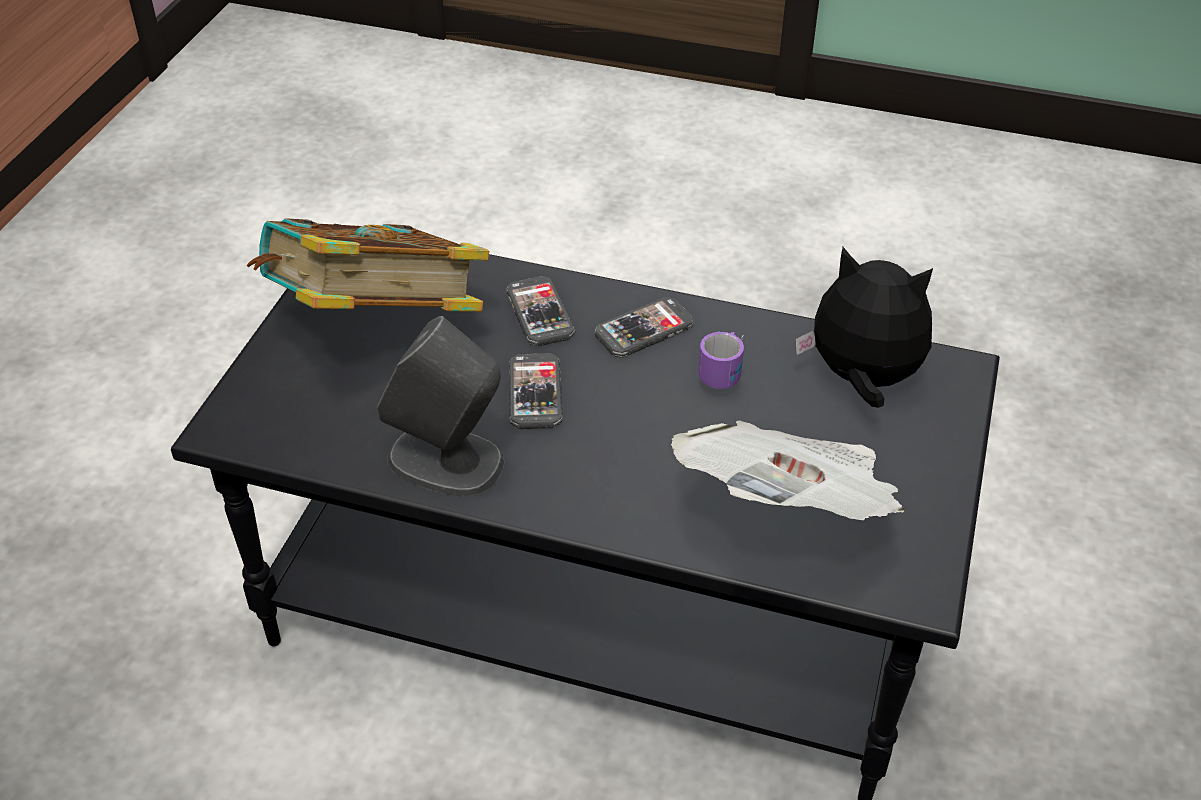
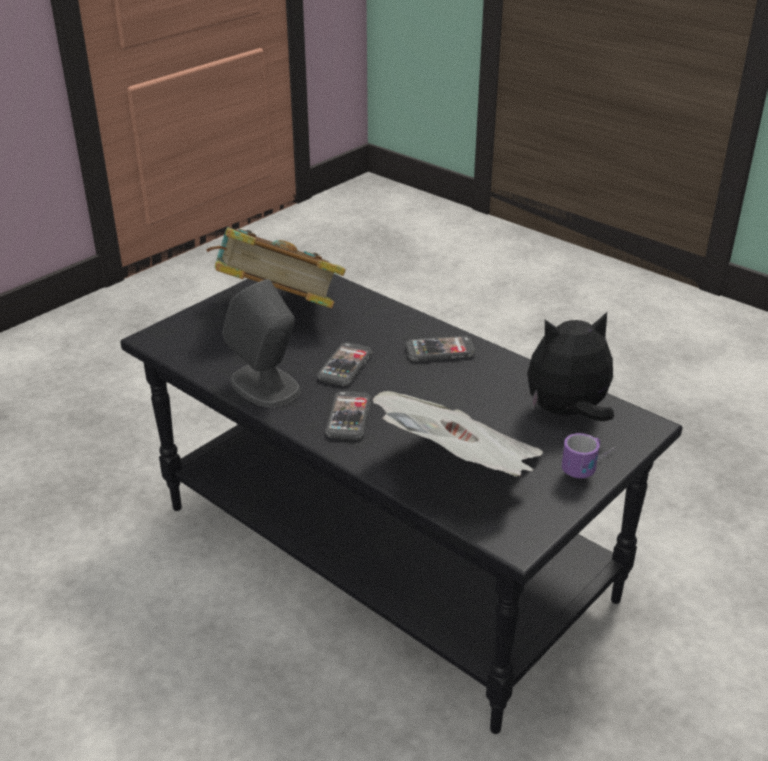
camera: 25 degrees right, 10 degrees down
(540, 314) = (380, 327): phone -> phone (348, 417)
(727, 369) = (479, 384): mug -> mug (590, 468)
(861, 380) = (567, 413): plush toy -> plush toy turned 60 degrees counterclockwise

